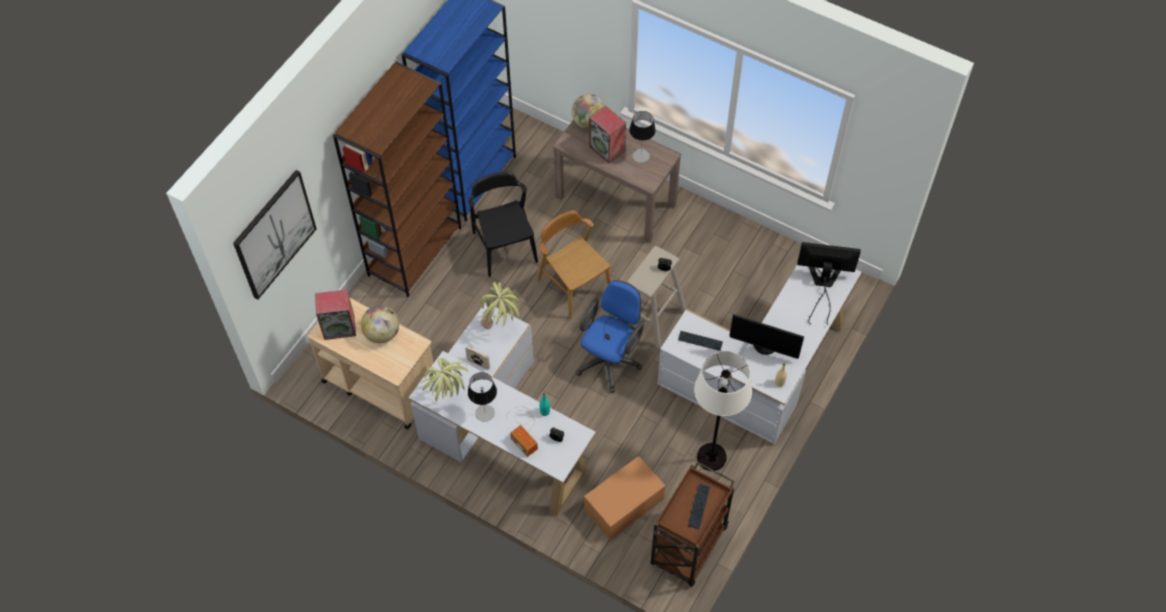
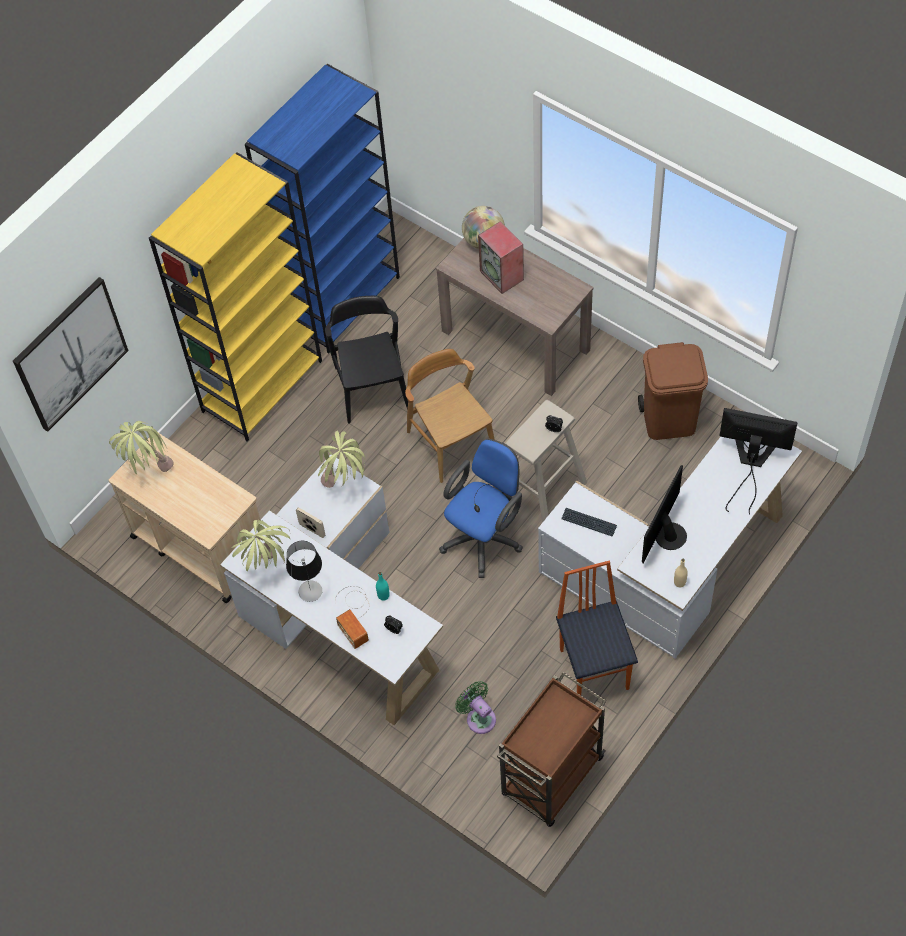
camera: 10 degrees right, 0 degrees up
(340, 327) = (149, 472): speaker -> potted plant
(382, 333) = (198, 484): globe -> none
(414, 251) = (262, 385): brown bookcase -> yellow bookcase
(624, 504) = (479, 717): cardboard box -> green fan
(641, 155) = (543, 286): table lamp -> none
(698, 506) = (558, 728): keyboard -> none
(711, 457) = (595, 668): white floor lamp -> chair
(746, 256) = (669, 420): none -> brown trash can
(764, 346) = (667, 535): monitor -> monitor turned 90 degrees clockwise

